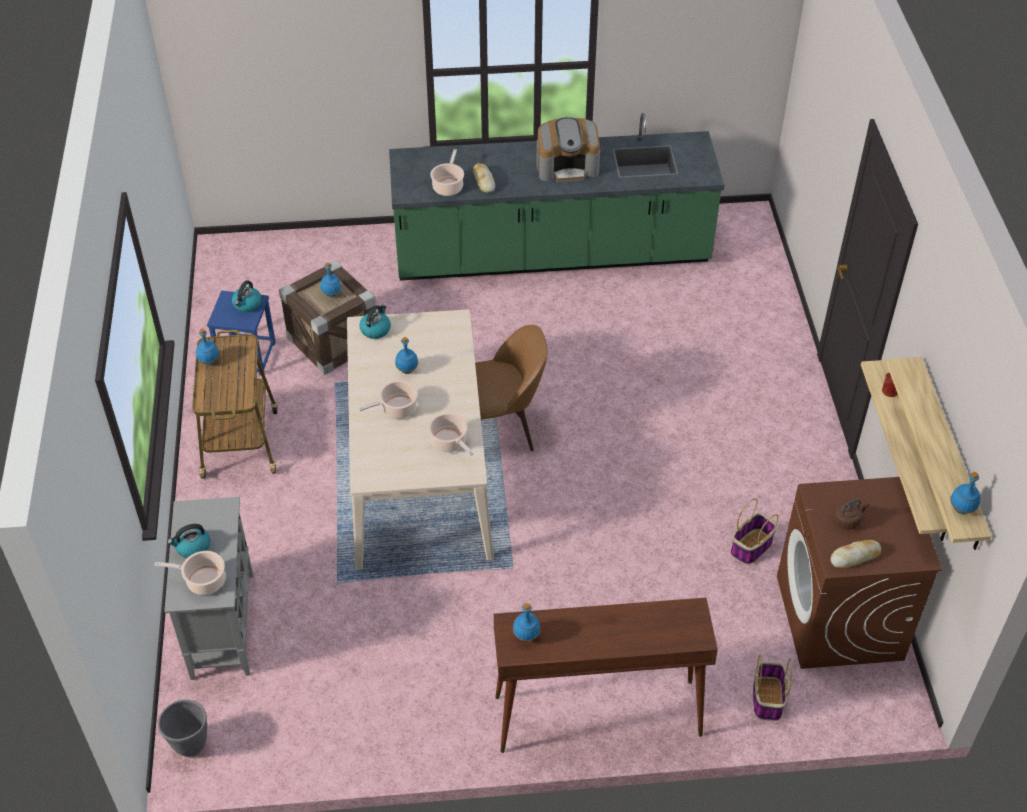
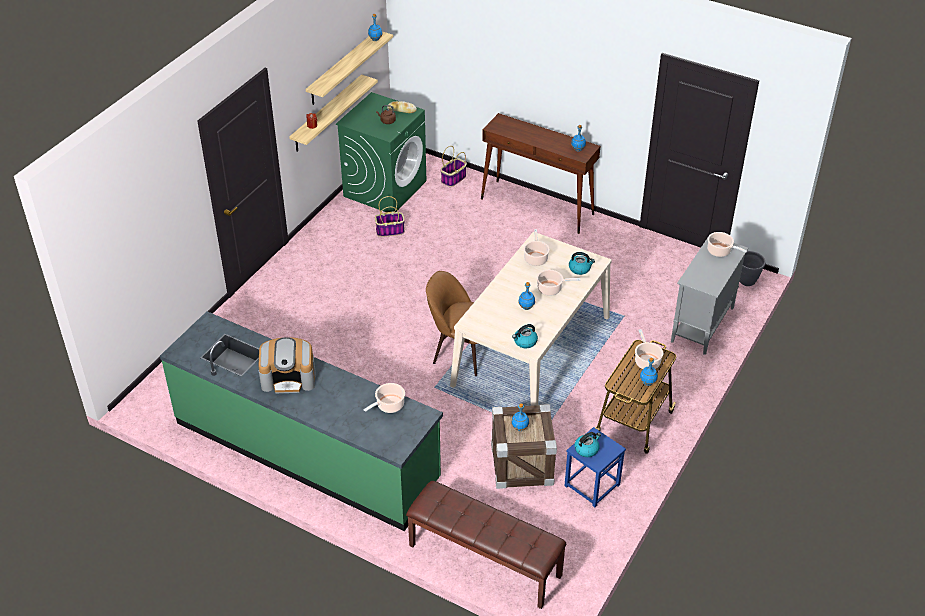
camera: 145 degrees left, 5 degrees down
(192, 547) = (718, 269): kettle -> kettle (580, 269)
(225, 387) = (646, 361): none -> cooking pot
(306, 248) = (484, 561): none -> brown bench
(483, 181) = (359, 397): bread -> none
(567, 166) = (289, 378): coffee machine -> coffee machine turned 150 degrees clockwise
(839, 618) = (385, 188): brown washing machine -> green washing machine

